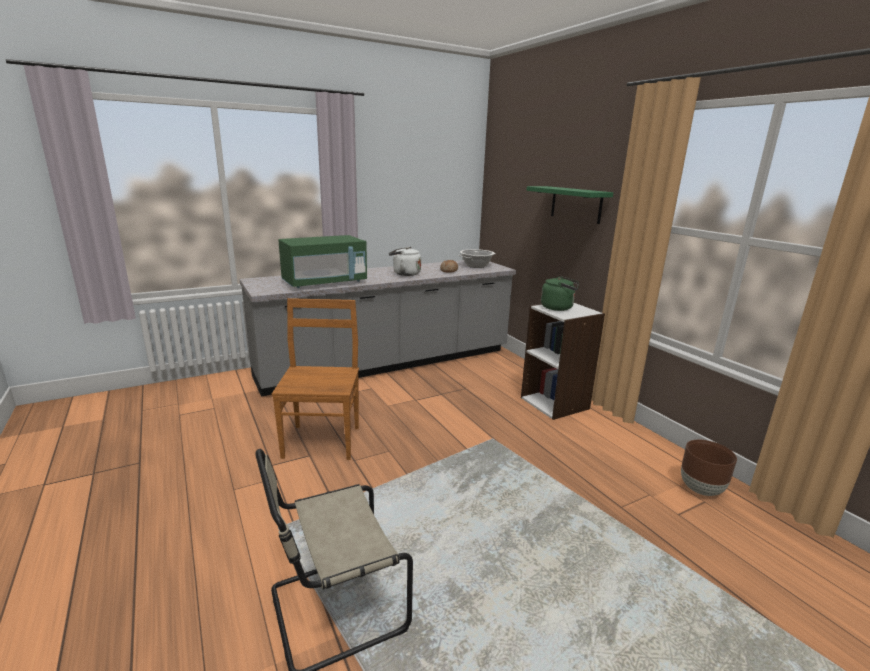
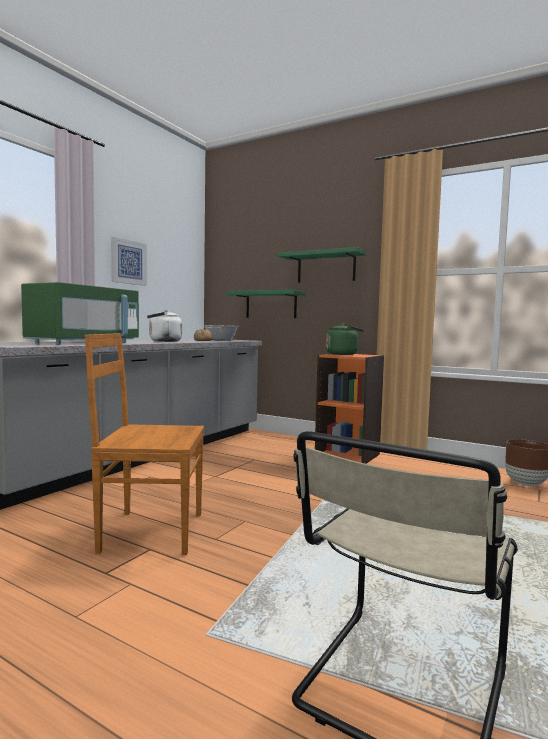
camera: 30 degrees left, 15 degrees down
(322, 440) = (149, 531): brown chair -> brown chair turned 60 degrees counterclockwise
(394, 194) = (128, 262): none -> picture
(528, 234) = (271, 305): none -> green shelf
(555, 403) = (348, 455): white bookcase -> orange bookcase

